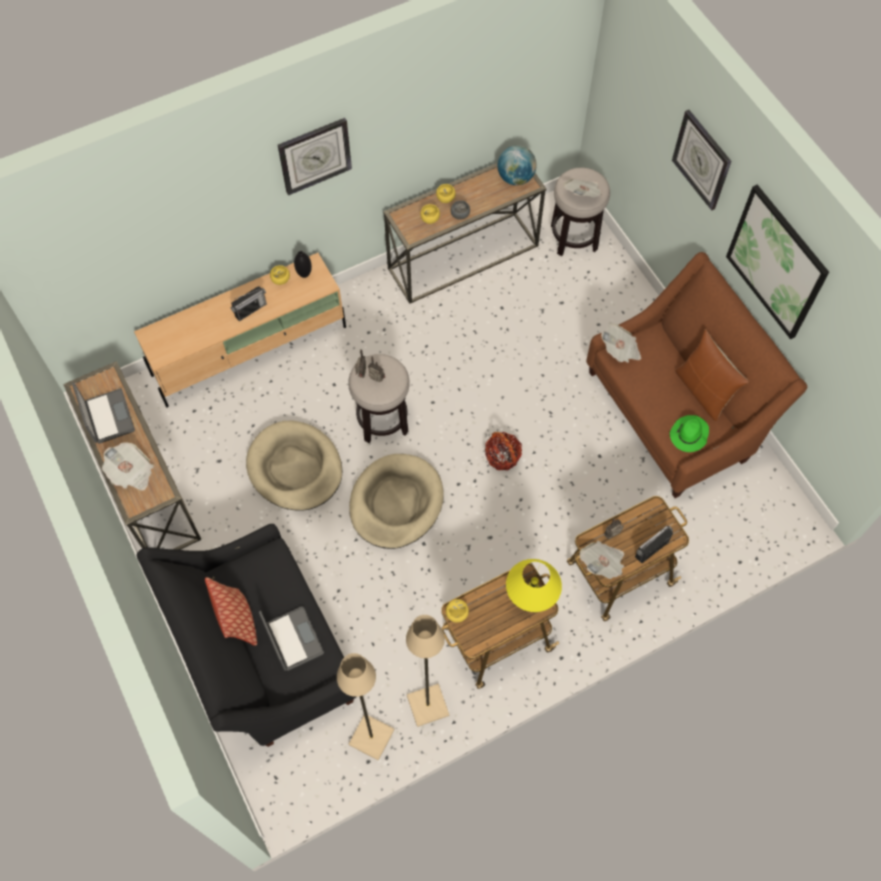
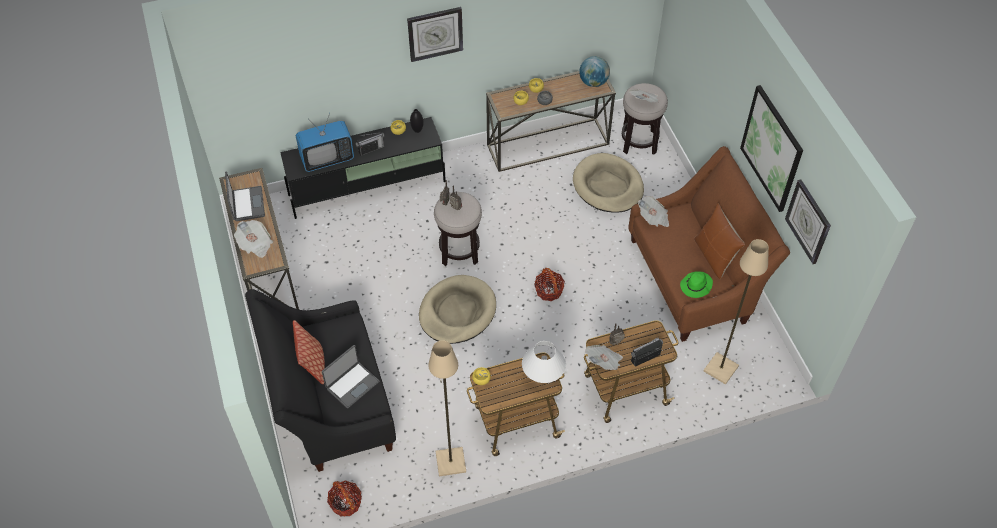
camera: 10 degrees right, 10 degrees down
(197, 332) = (327, 159): none -> television
(251, 351) = (368, 188): beige tv stand -> black tv stand
(292, 639) = (352, 384): laptop -> laptop turned 60 degrees clockwise
(295, 468) = (384, 275): beige dog bed -> beige dog bed (608, 186)
(310, 782) = (345, 503): none -> basket
(371, 736) = (401, 477): beige floor lamp -> beige floor lamp (720, 368)
(531, 595) = (543, 376): yellow table lamp -> white table lamp
(702, 159) = (727, 70): wall clock -> wall clock (808, 221)

